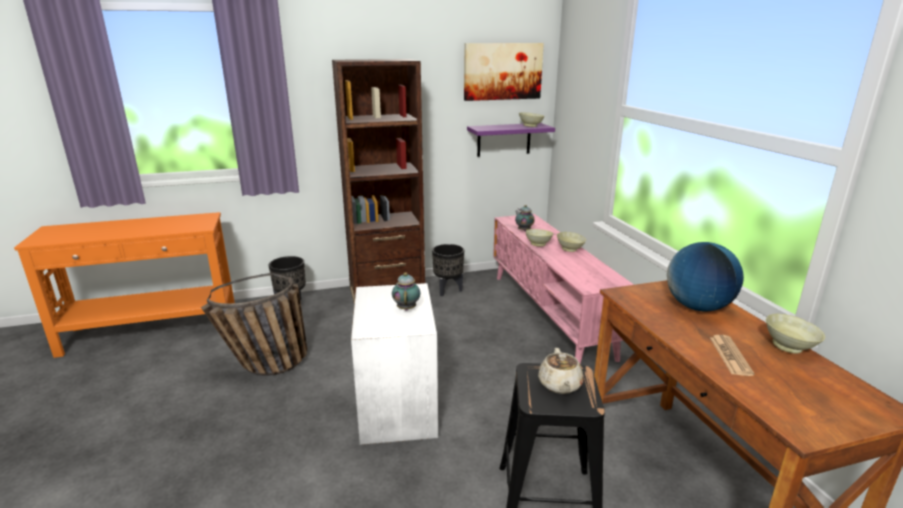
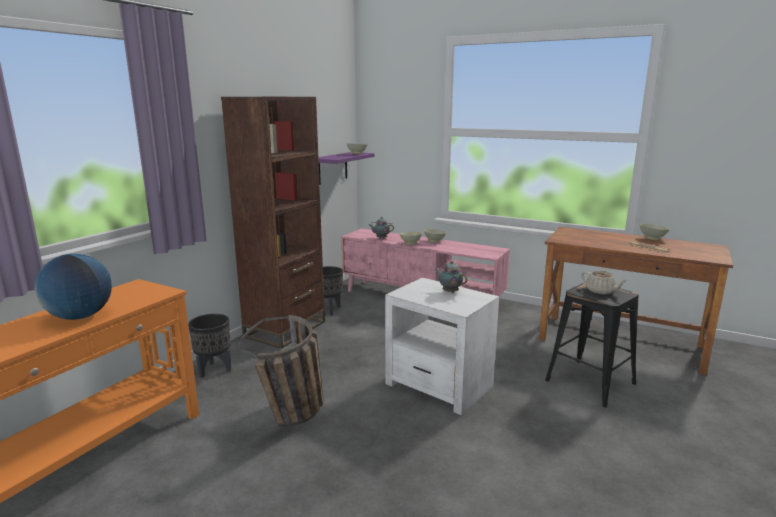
camera: 45 degrees left, 5 degrees down
(502, 71) = (328, 109): picture -> none
(697, 307) = (594, 236): globe -> globe (80, 316)

